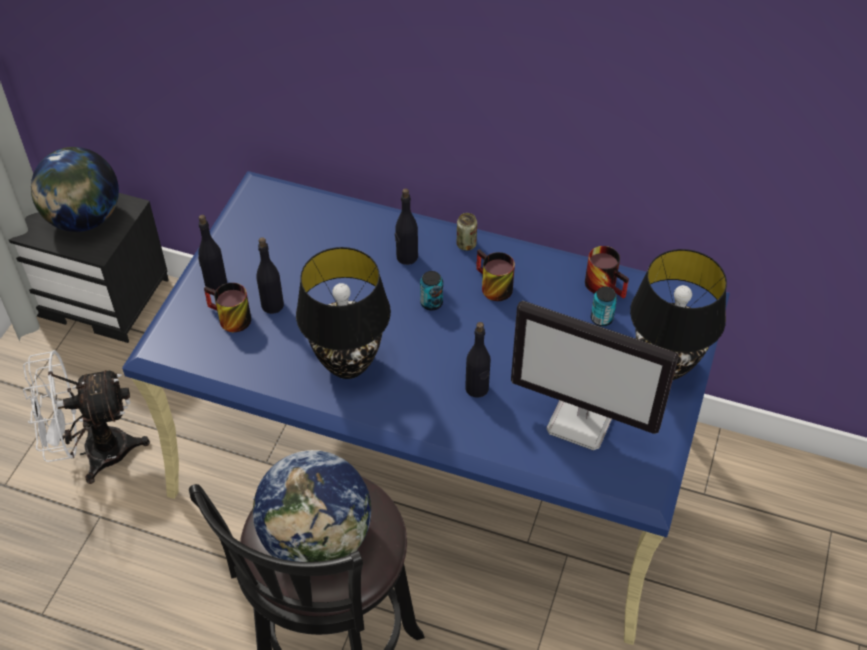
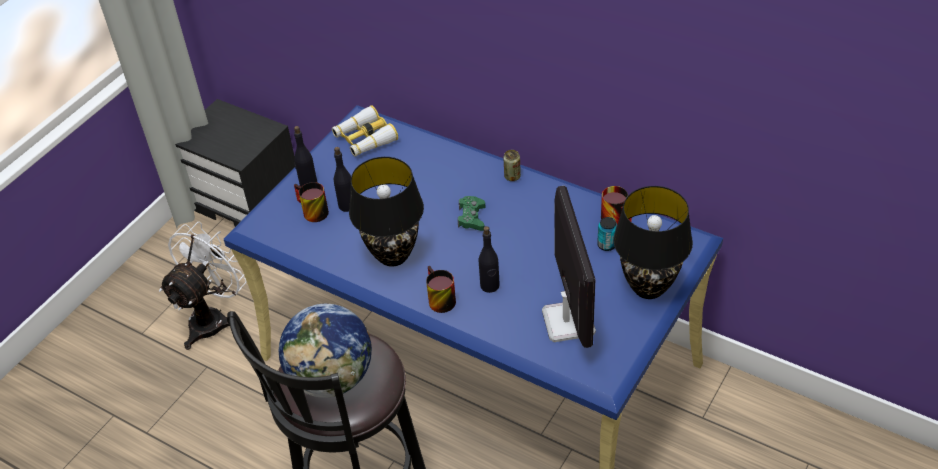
camera: 15 degrees right, 5 degrees down
(84, 219) = (235, 134): globe -> none
(94, 452) = (214, 318): white fan -> white fan turned 120 degrees clockwise
(271, 214) = (365, 138): none -> binoculars
(406, 257) = (462, 181): black bottle -> none
(431, 303) = (471, 217): can -> green game controller
(491, 287) = (523, 211): mug -> mug (437, 299)
(582, 421) = (567, 321): monitor -> monitor turned 135 degrees counterclockwise

